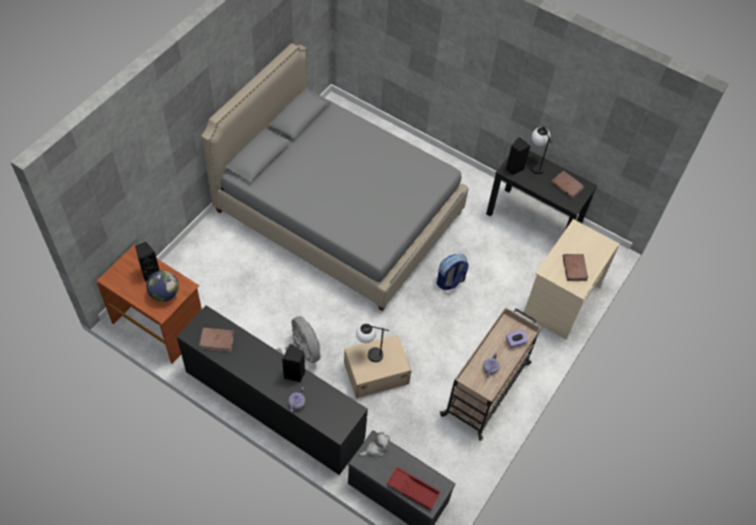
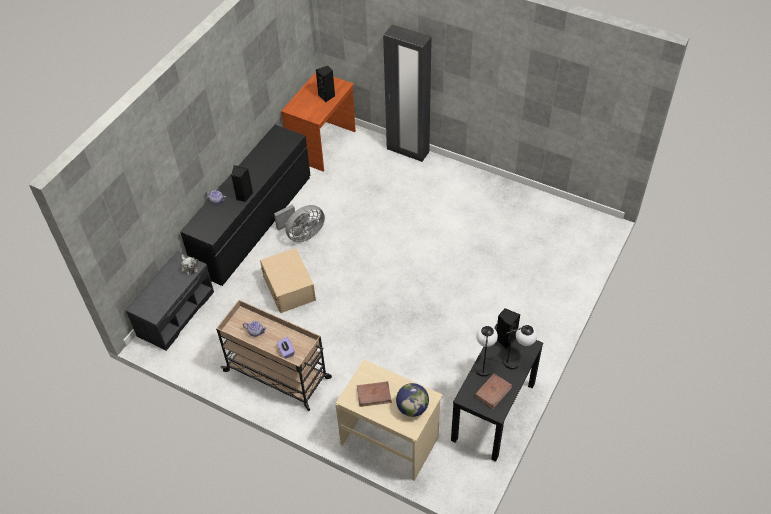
camera: 90 degrees right, 5 degrees down
(164, 294) = (308, 107): globe -> globe (412, 408)
(194, 241) = (407, 151): none -> black wardrobe
(217, 340) = (272, 147): brown book -> none
(339, 212) = (463, 243): grey bed -> none
(368, 354) = (291, 265): table lamp -> table lamp (483, 363)
(414, 489) = (151, 295): red tray -> none
(450, 281) = (397, 338): backpack -> none

